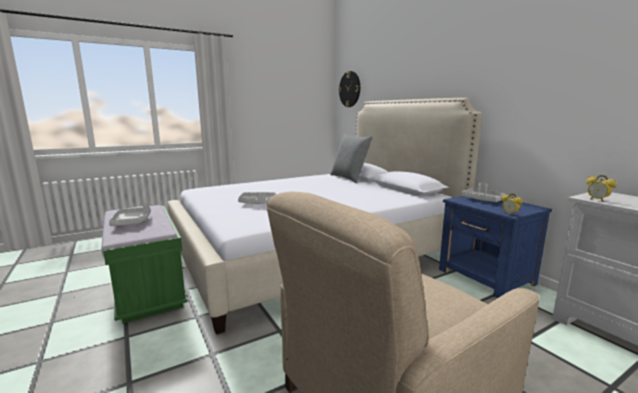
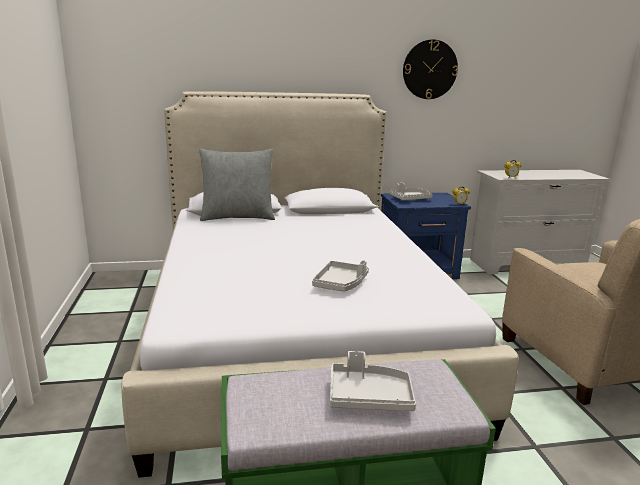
camera: 70 degrees left, 5 degrees up
(349, 89) = (119, 66): wall clock -> wall clock (430, 69)

